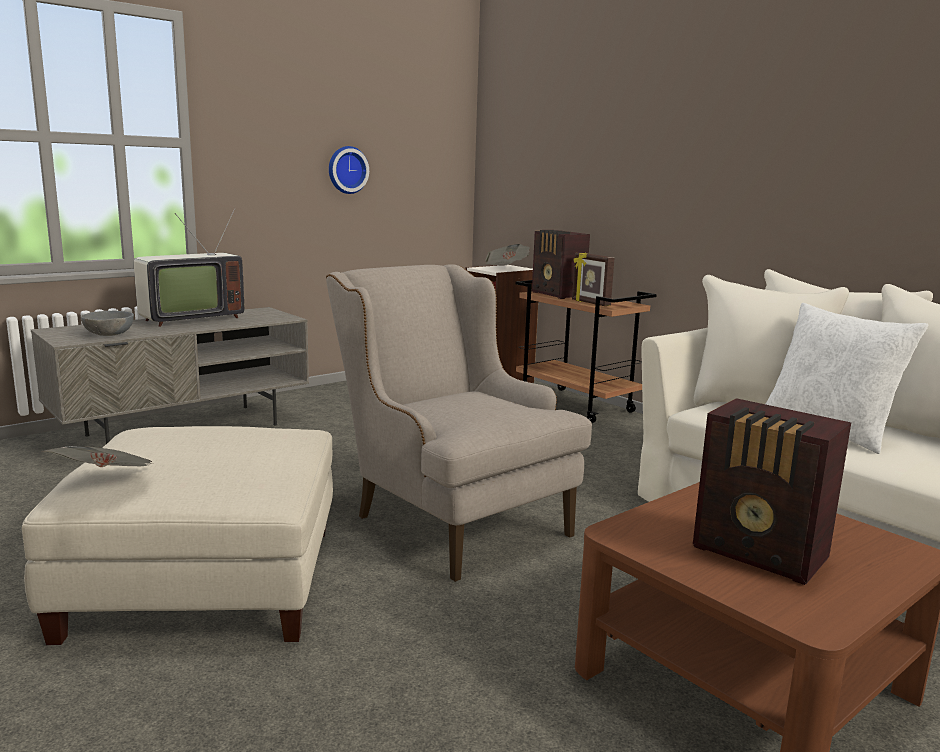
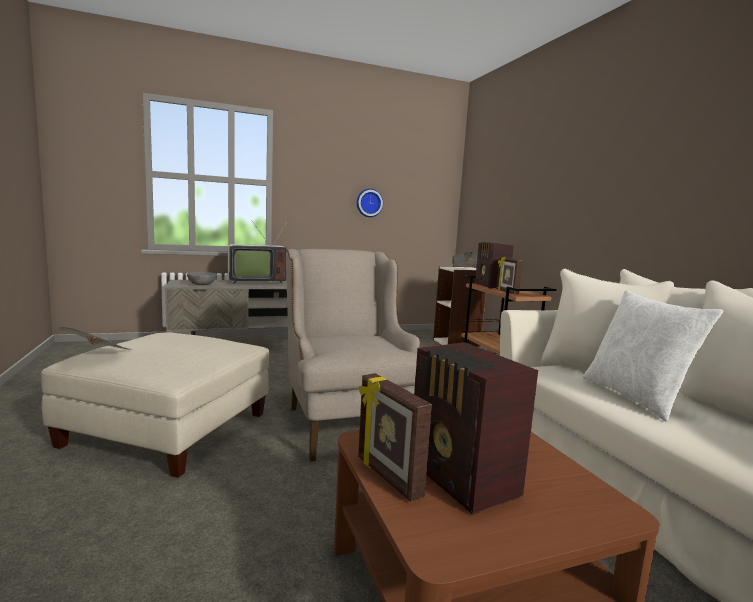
camera: 20 degrees right, 5 degrees down
(690, 567) = (387, 477): none -> picture frame

